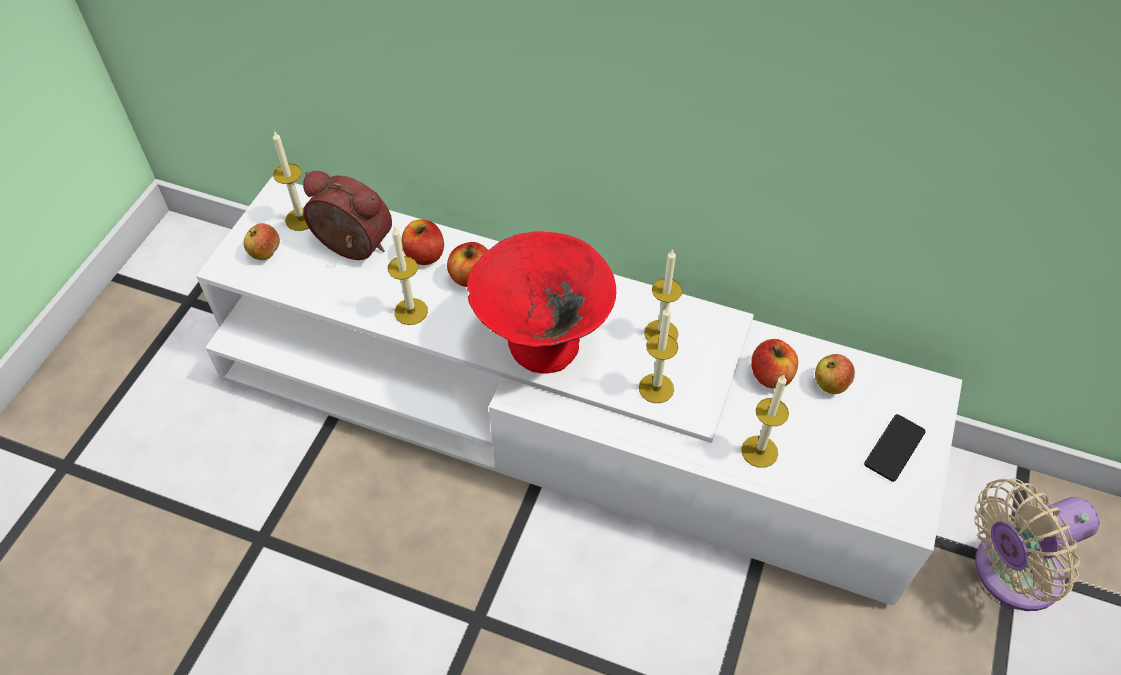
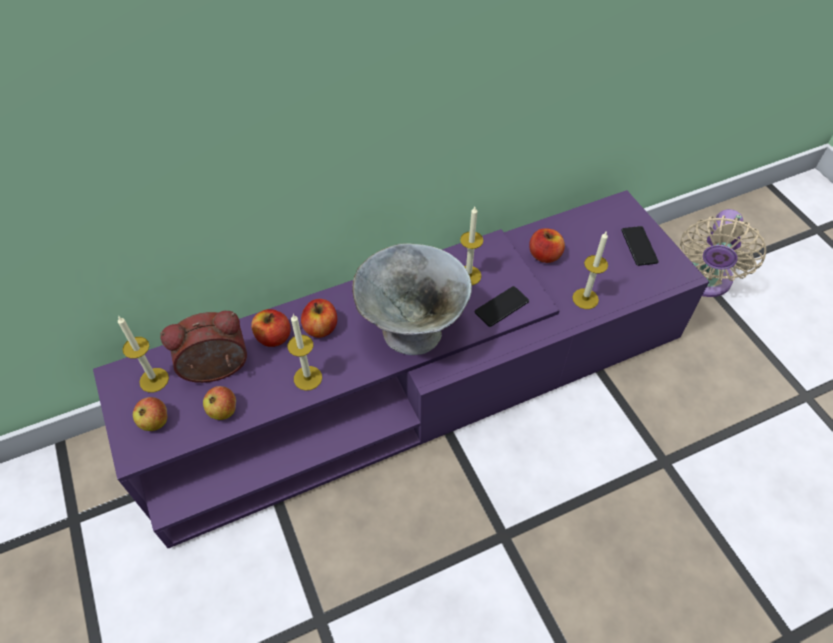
camera: 45 degrees left, 0 degrees up
(542, 344) = (411, 332): red bowl -> grey bowl
(560, 414) = (416, 381): white tv stand -> purple tv stand
(656, 388) = (501, 307): candle -> phone
(830, 384) = (576, 237): apple -> apple (223, 411)

